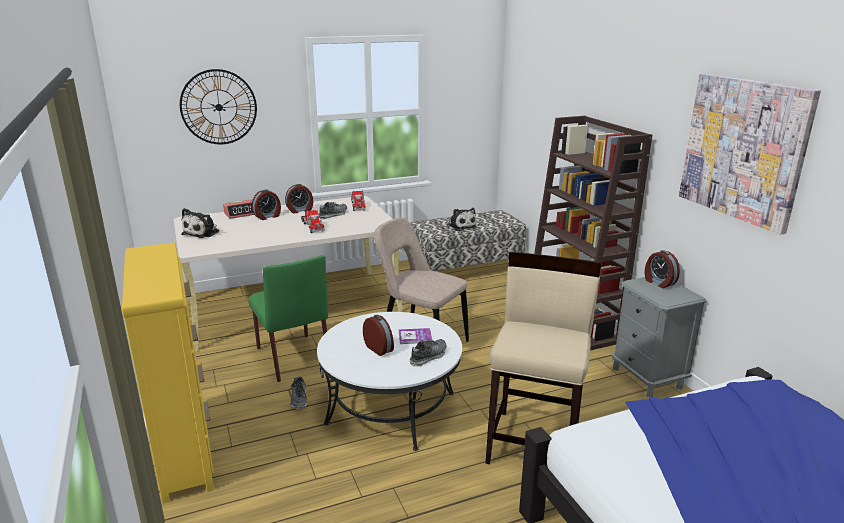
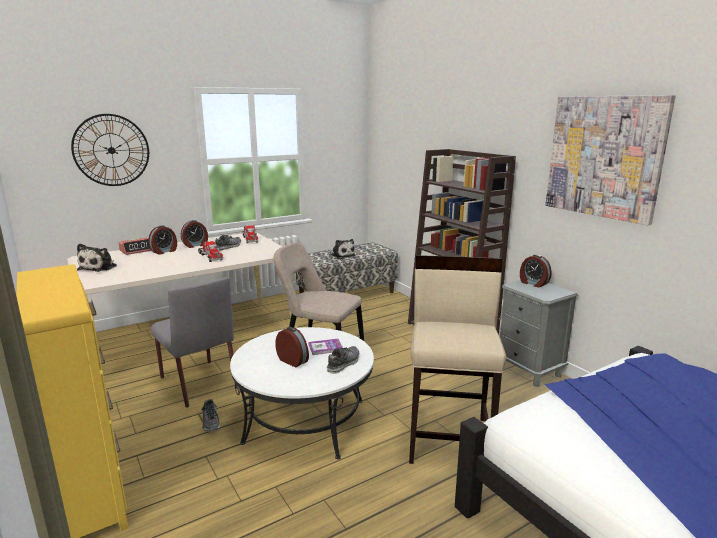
camera: 10 degrees left, 5 degrees down
(292, 356) = (198, 382): green chair -> grey chair

